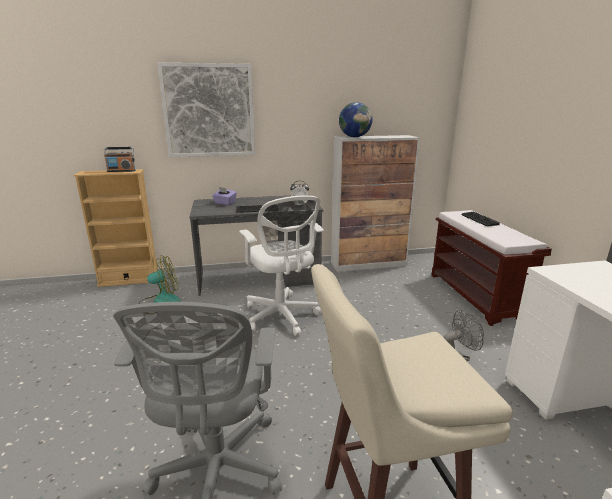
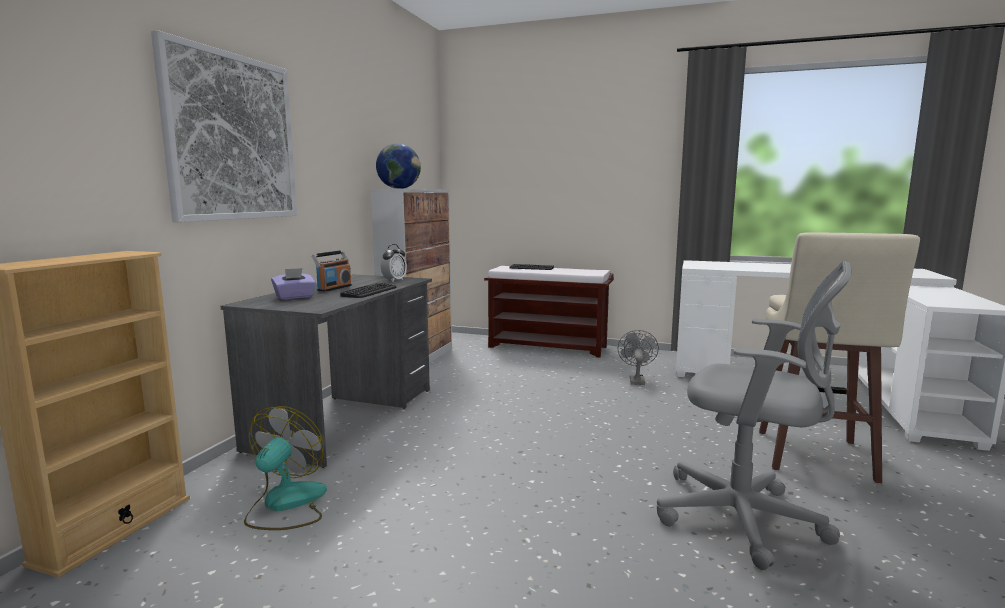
camera: 60 degrees left, 10 degrees down
(121, 171) = (104, 255): radio -> radio (334, 288)
(282, 317) = (475, 426): white office chair -> none

